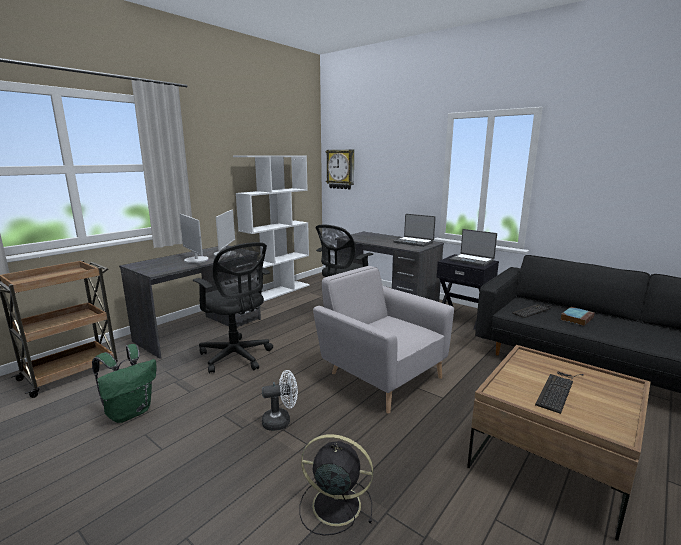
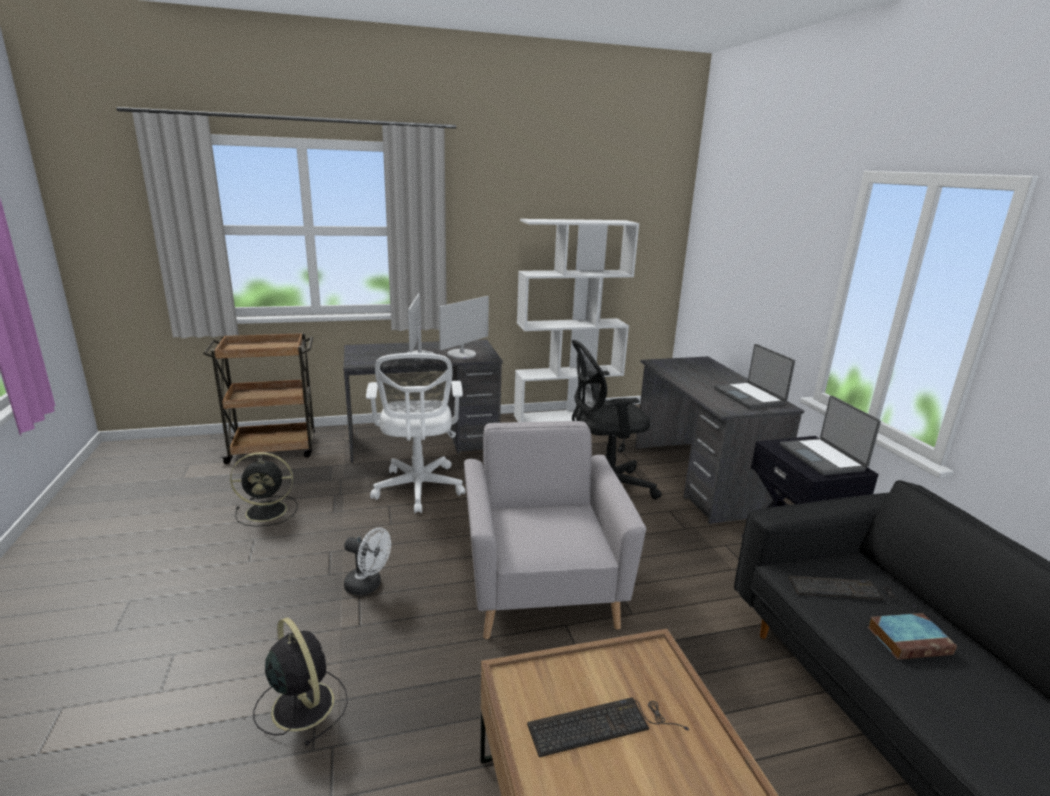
camera: 35 degrees right, 5 degrees up
(130, 412) = (268, 511): green backpack -> black fan
(237, 357) = (418, 490): black office chair -> white office chair
(341, 169) = (708, 247): wall clock -> none

